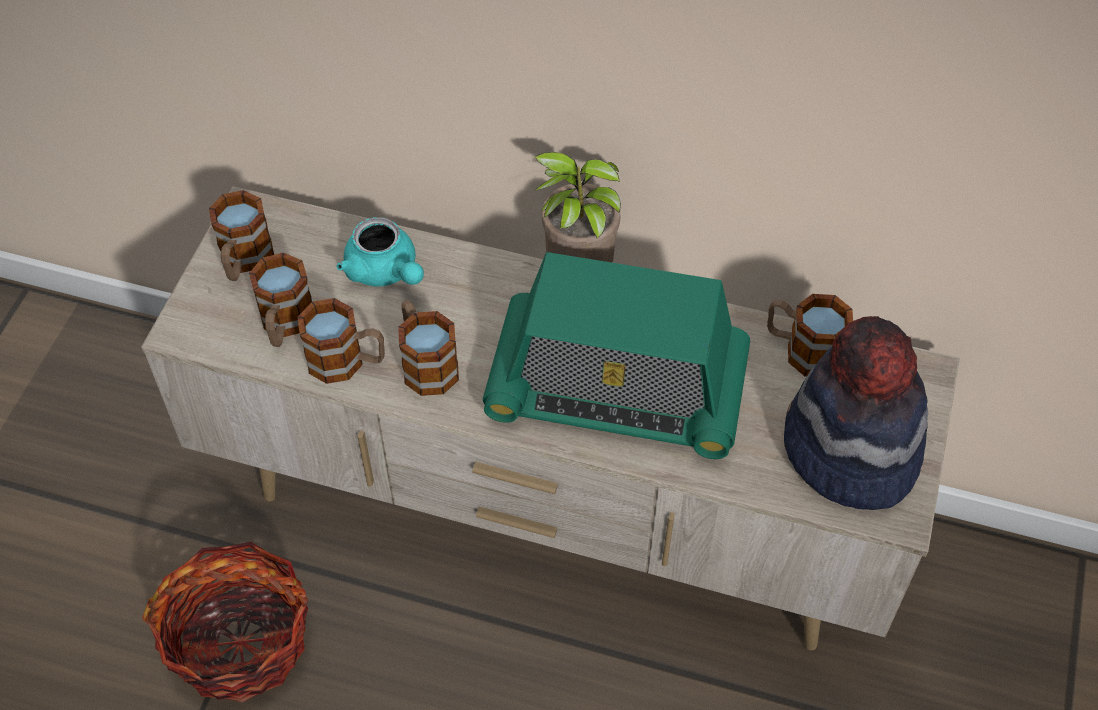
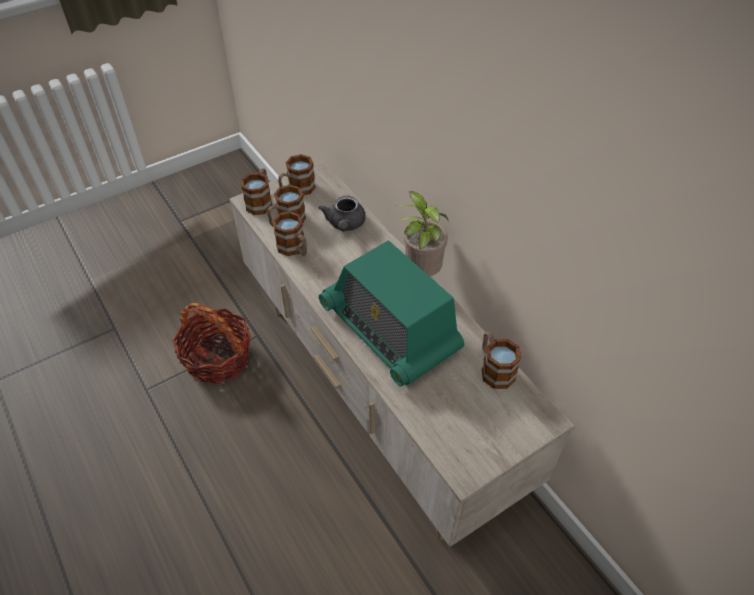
camera: 40 degrees right, 5 degrees down
(385, 272) = (345, 225): turquoise teapot -> grey teapot
(425, 362) = (323, 268): mug -> mug (260, 201)
(849, 451) = (469, 427): hat -> none

